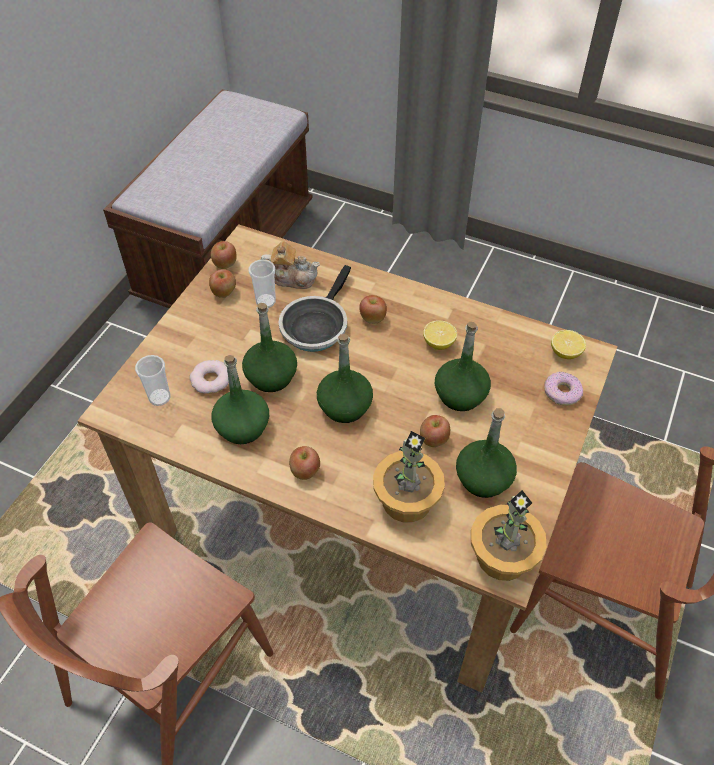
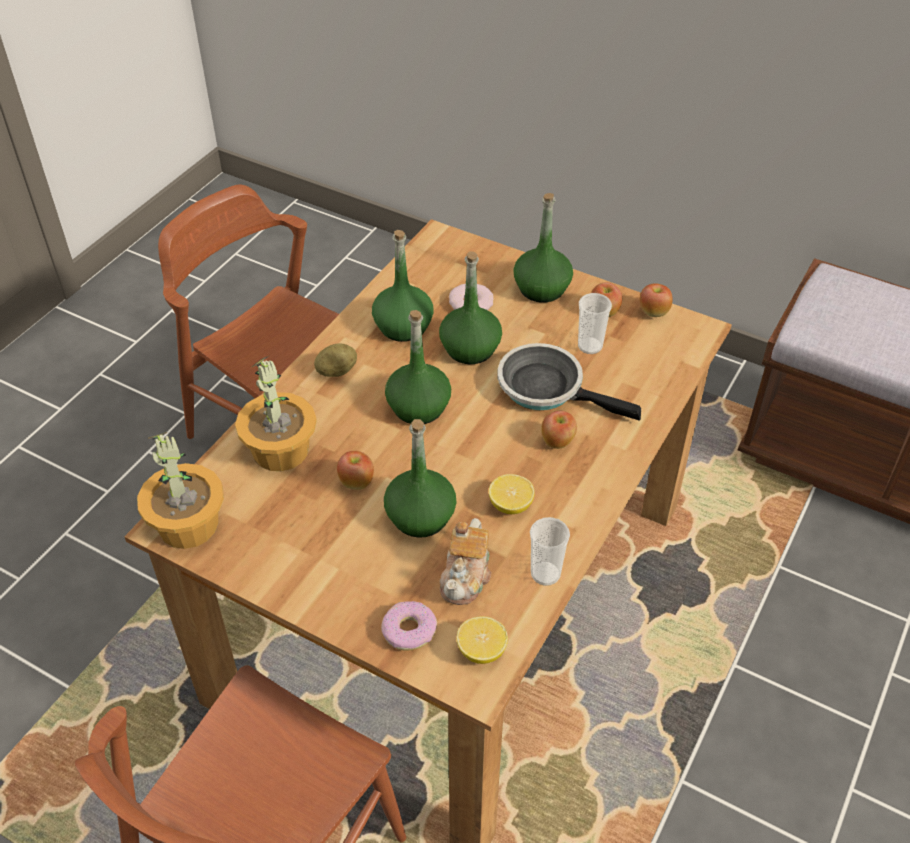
camera: 95 degrees right, 5 degrees down
(159, 397) = (451, 268): cup -> cup (545, 574)
(292, 278) = (631, 370): teapot -> teapot (466, 577)
(305, 471) = (337, 371): apple -> potato
(483, 479) = (291, 522): green bottle -> green bottle (541, 289)

